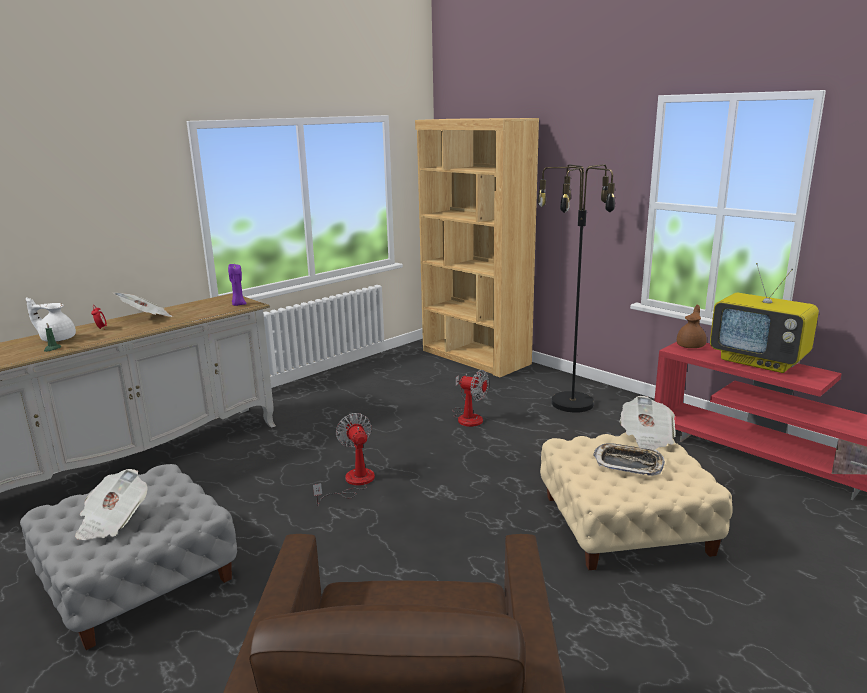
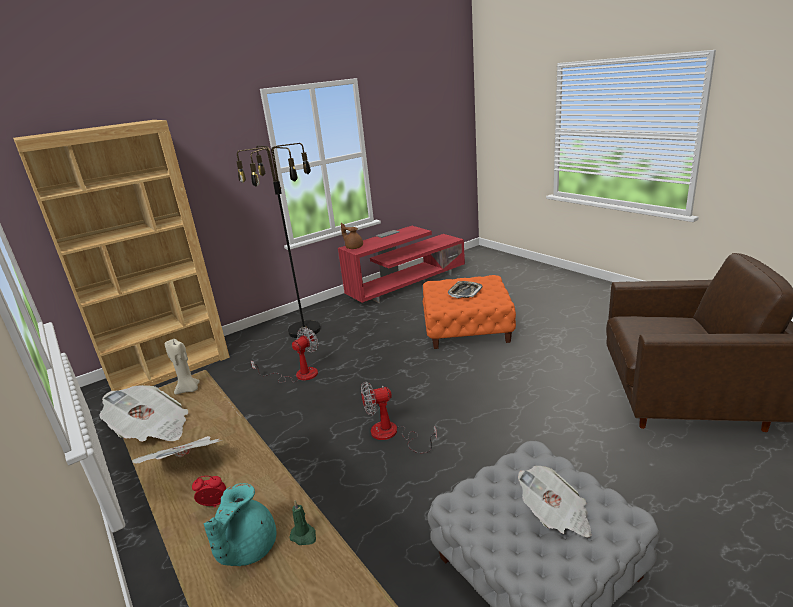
camera: 80 degrees left, 5 degrees up
(57, 339) = (246, 549): white teapot -> turquoise teapot
(238, 304) = (189, 390): purple candle -> beige candle
(625, 524) = (467, 328): beige ottoman -> orange ottoman
(646, 437) = (434, 285): newspaper -> newspaper (152, 430)
(759, 361) = (390, 236): television -> none

